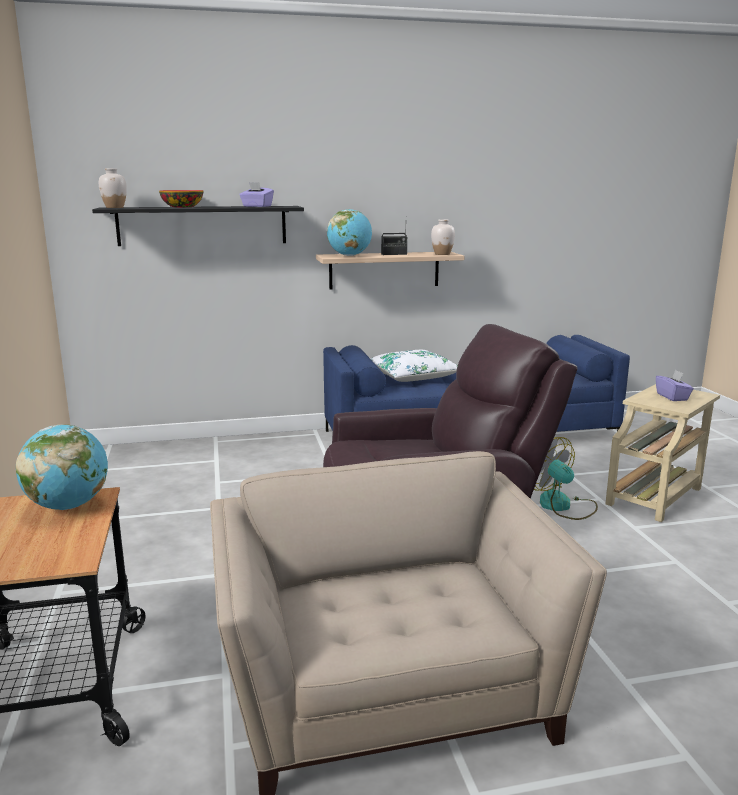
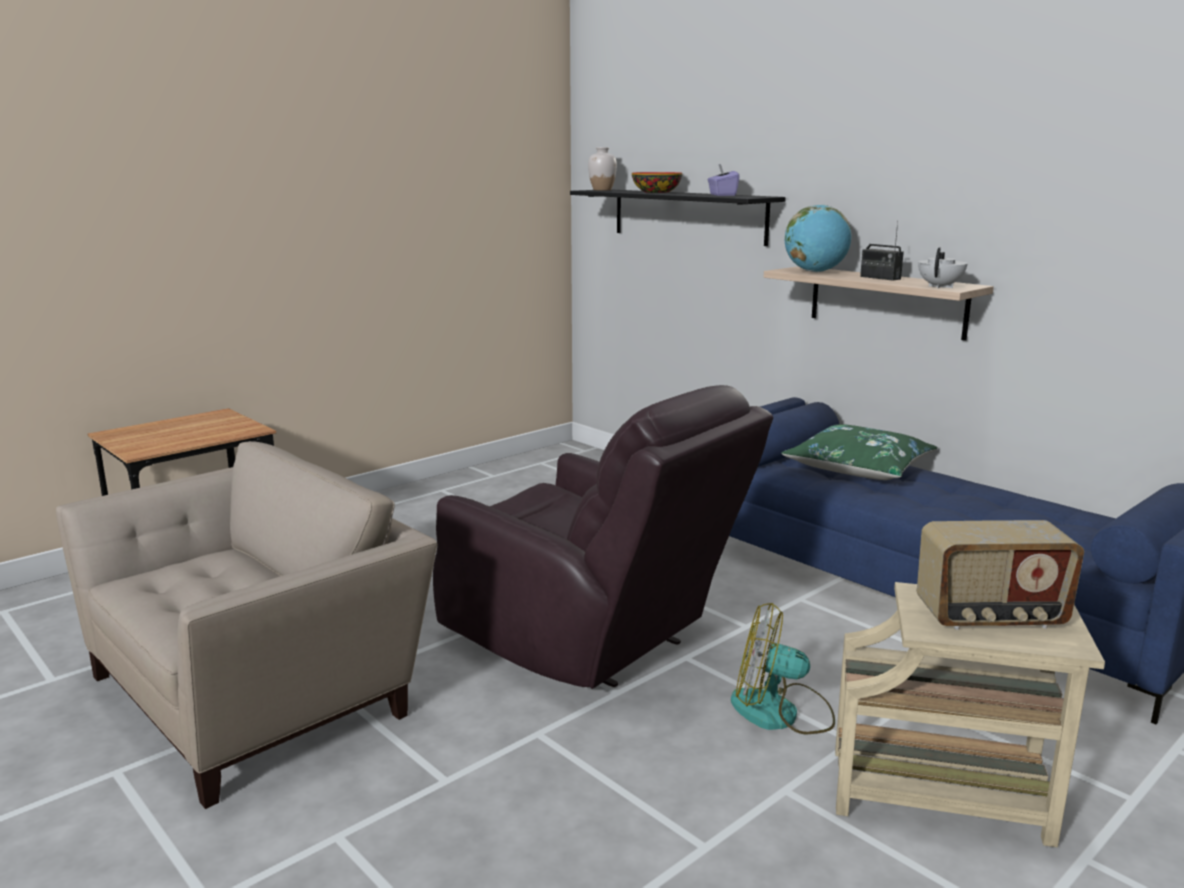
camera: 60 degrees right, 0 degrees up
(68, 506) = (230, 428): globe -> none
(412, 376) = (858, 468): white pillow -> green pillow
(442, 254) = (940, 287): white vase -> white teapot
(562, 506) = (780, 713): fan -> fan turned 105 degrees counterclockwise
(672, 397) = (990, 618): purple tissue box -> radio

